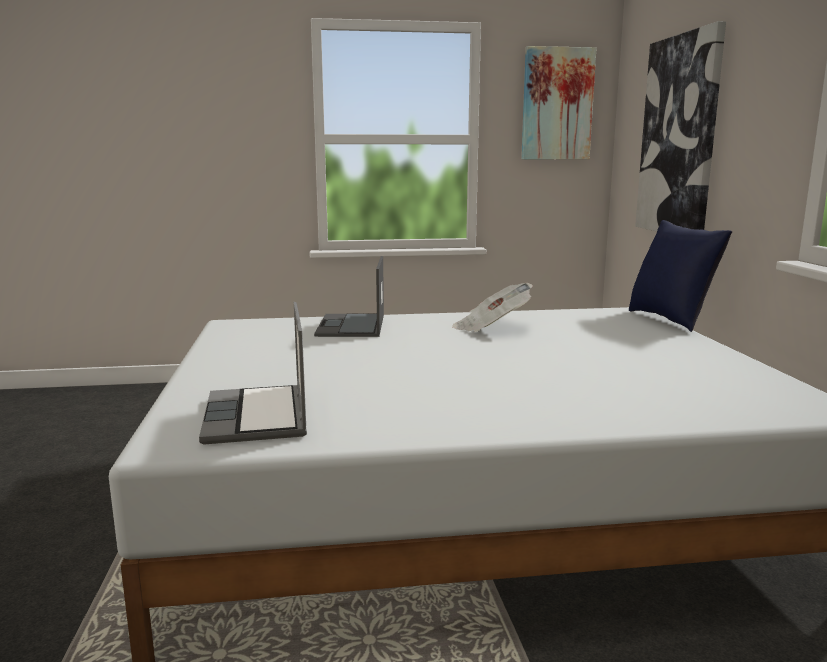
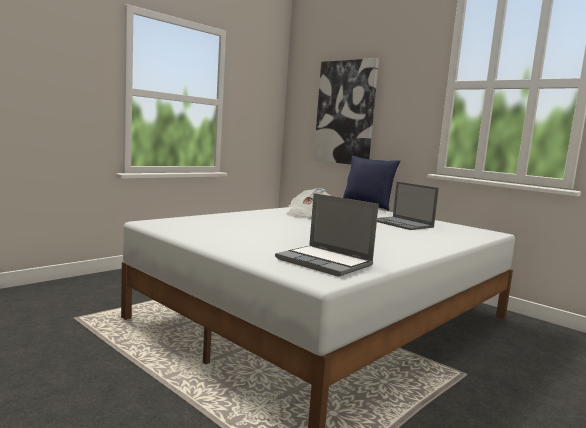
camera: 40 degrees left, 5 degrees down
(351, 326) = (233, 218): laptop -> laptop (402, 224)
(557, 104) = (261, 87): picture -> none

